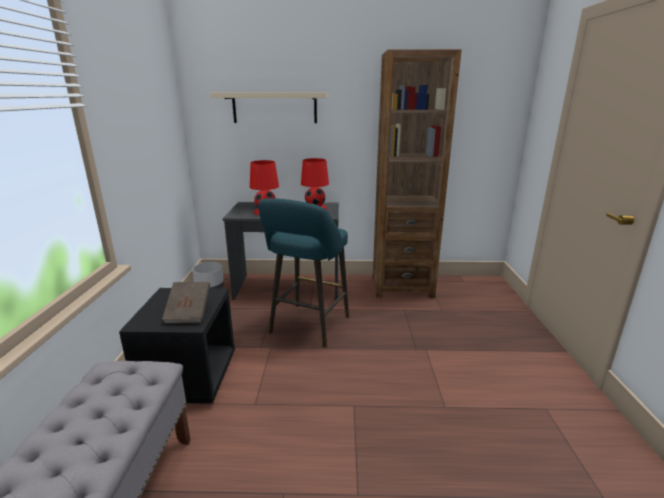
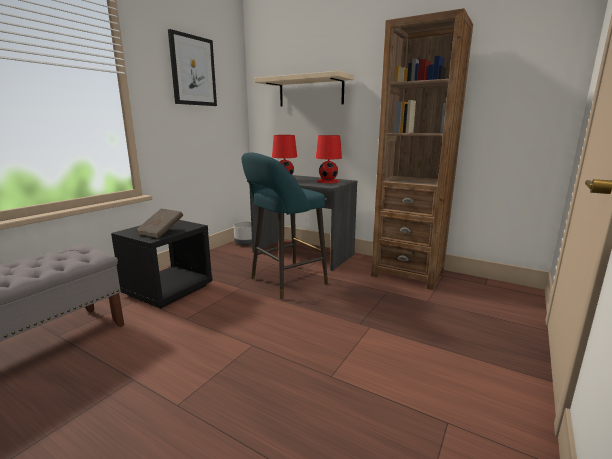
camera: 30 degrees right, 5 degrees down
(137, 86) = (193, 71): none -> picture

